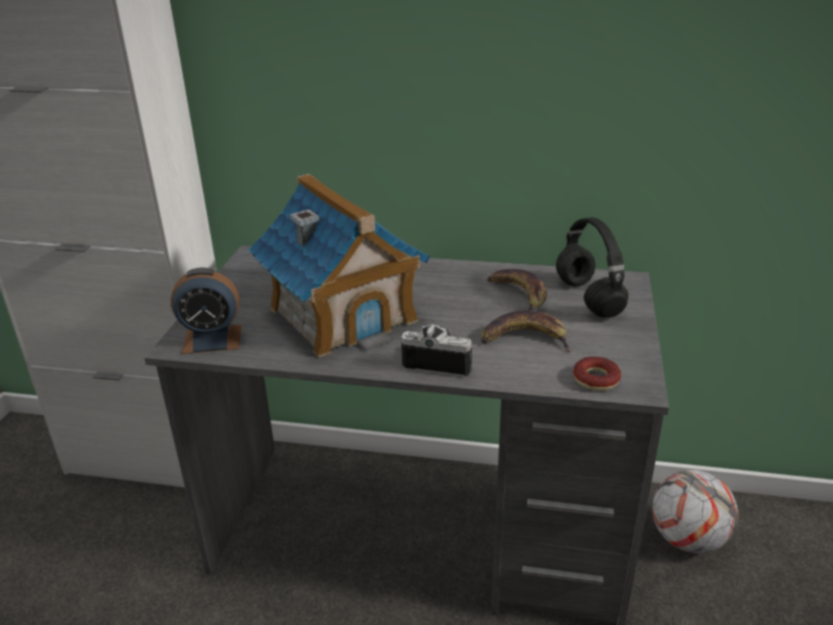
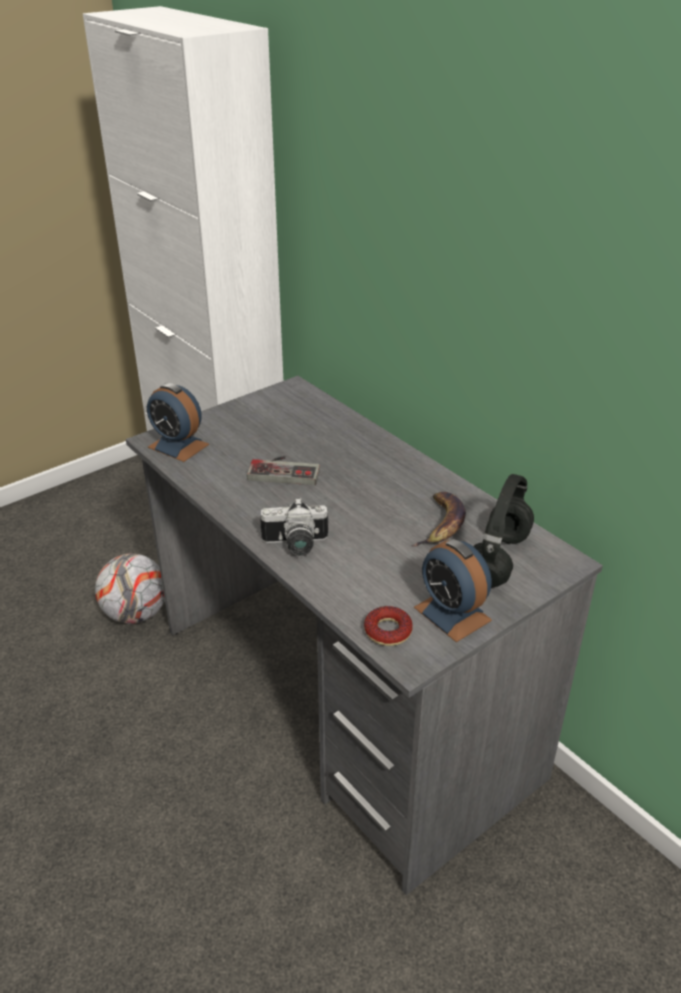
camera: 40 degrees right, 5 degrees up
(343, 314) = (285, 470): toy house -> game controller
(439, 361) = (295, 545): camera -> camera turned 120 degrees clockwise
(525, 338) = (387, 564): banana -> none
(616, 345) = (452, 614): none -> alarm clock
(688, 539) = (565, 870): football -> football (135, 614)

